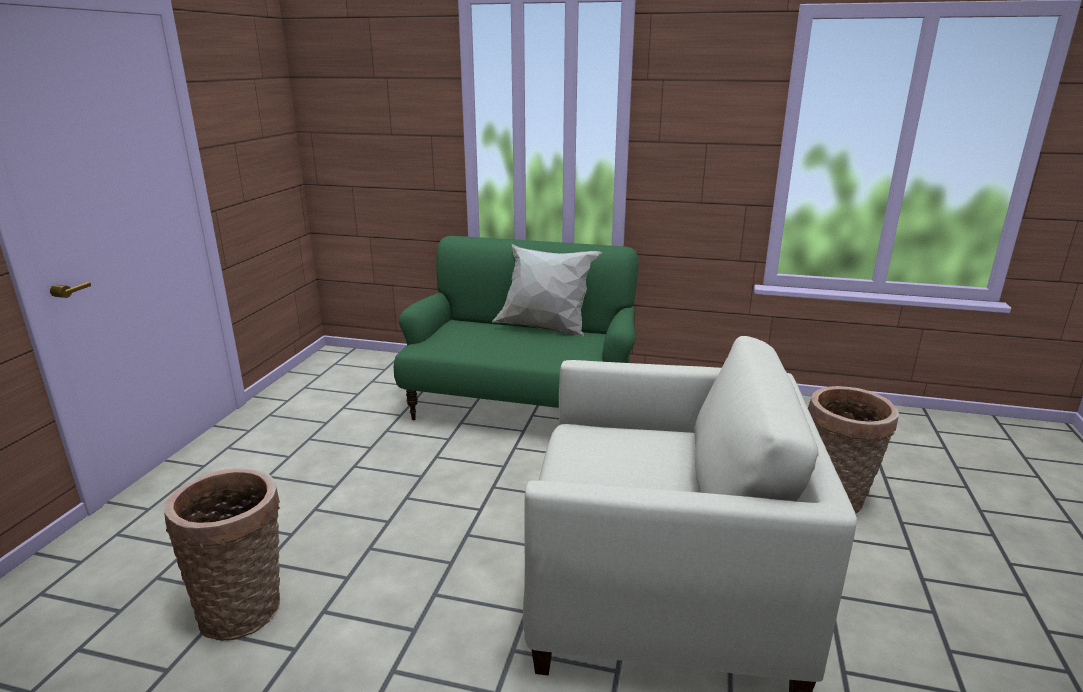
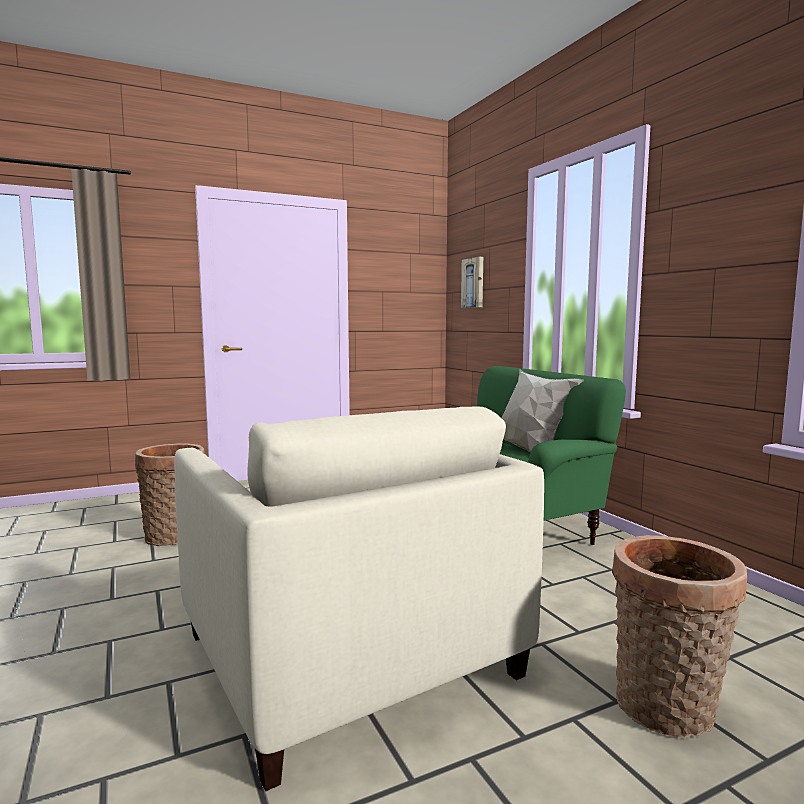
camera: 50 degrees right, 15 degrees down
(361, 124) = (473, 283): none -> picture

